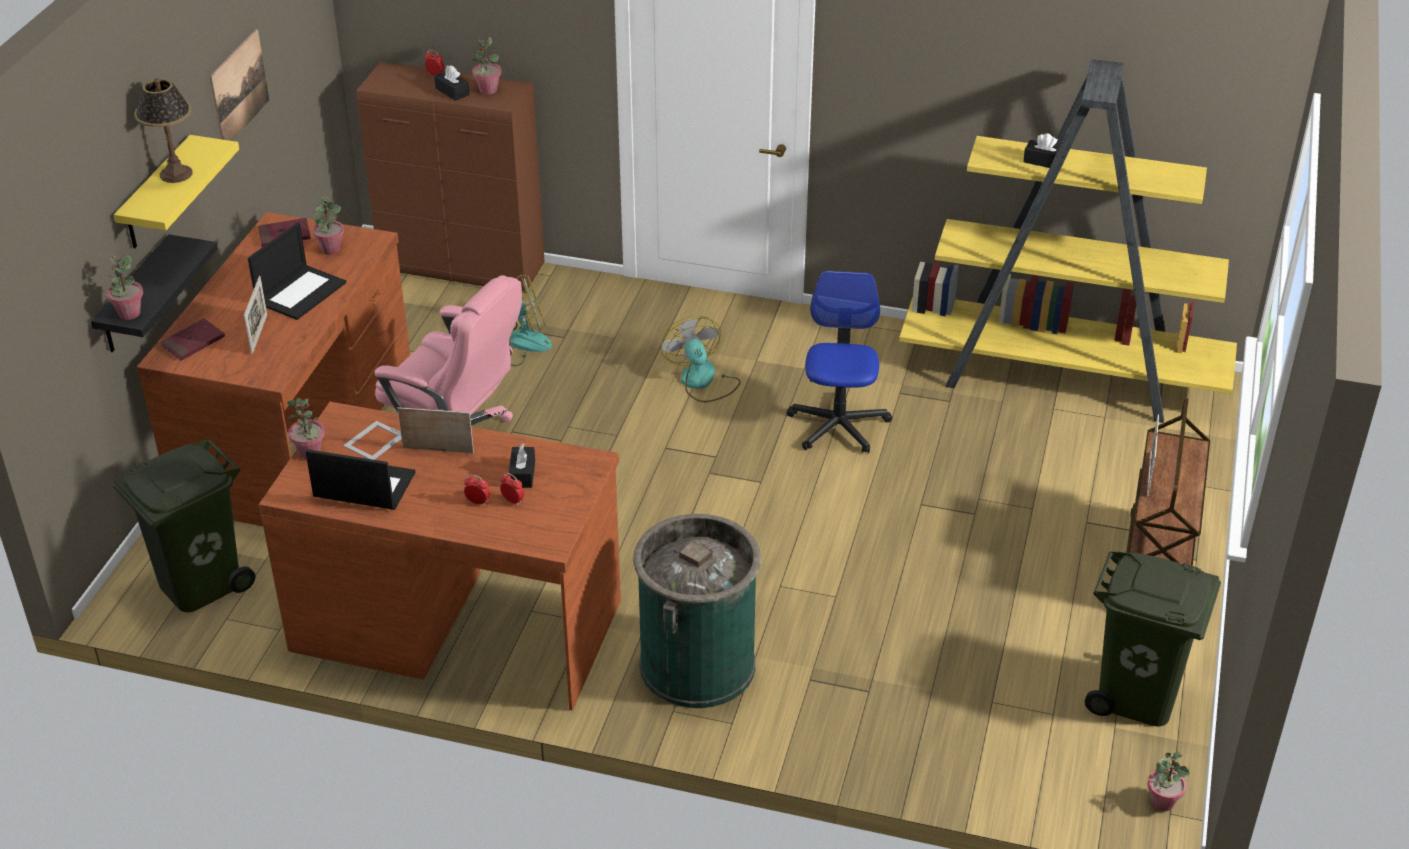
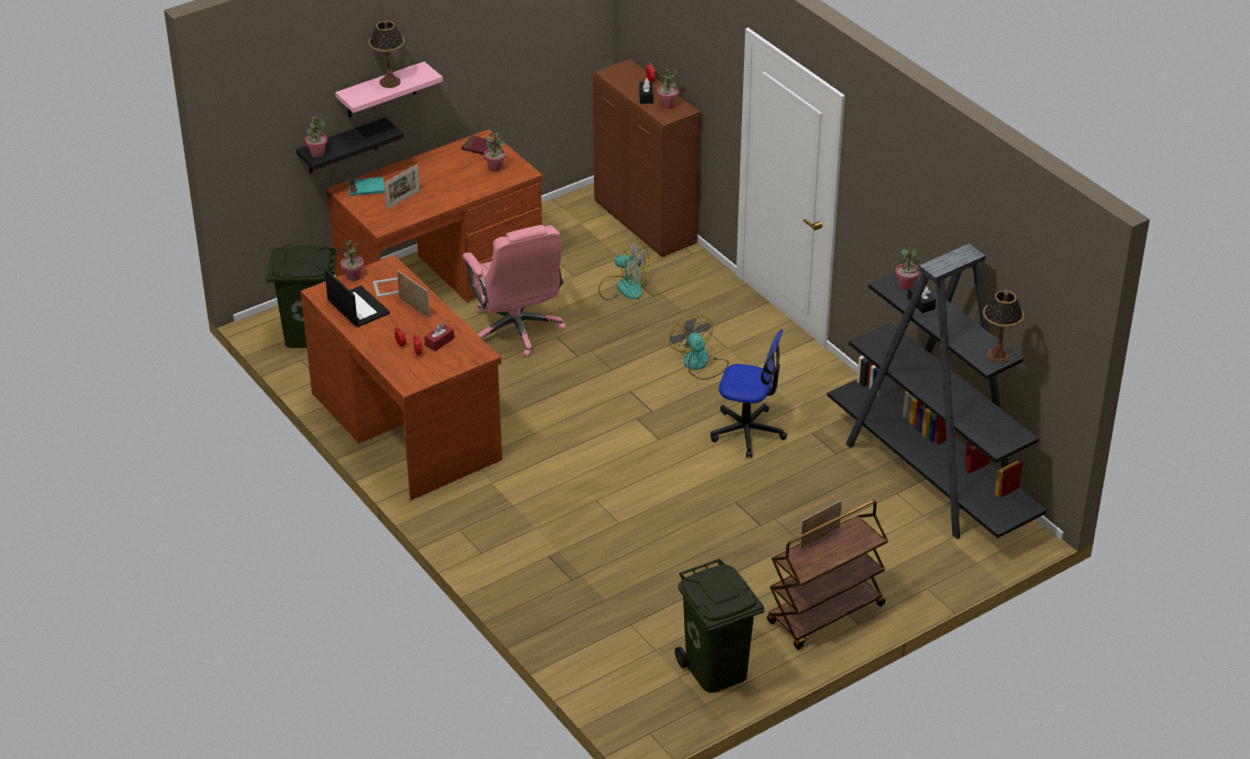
camera: 40 degrees right, 0 degrees up
(157, 195) = (381, 90): yellow shelf -> pink shelf
(193, 342) = (366, 188): red book -> turquoise book
(239, 88) = (486, 43): picture -> none
(301, 292) = (451, 186): laptop -> none
(522, 474) = (439, 342): black tissue box -> red tissue box
(697, 664) = (500, 514): green trash can -> none
(702, 382) = (700, 364): fan -> fan turned 45 degrees counterclockwise
(838, 425) = (747, 432): office chair -> office chair turned 60 degrees clockwise
(1063, 377) = (931, 478): yellow bookcase -> black bookcase
(1162, 802) = (653, 726): potted plant -> potted plant (906, 285)
(1183, 176) = (997, 356): none -> table lamp

